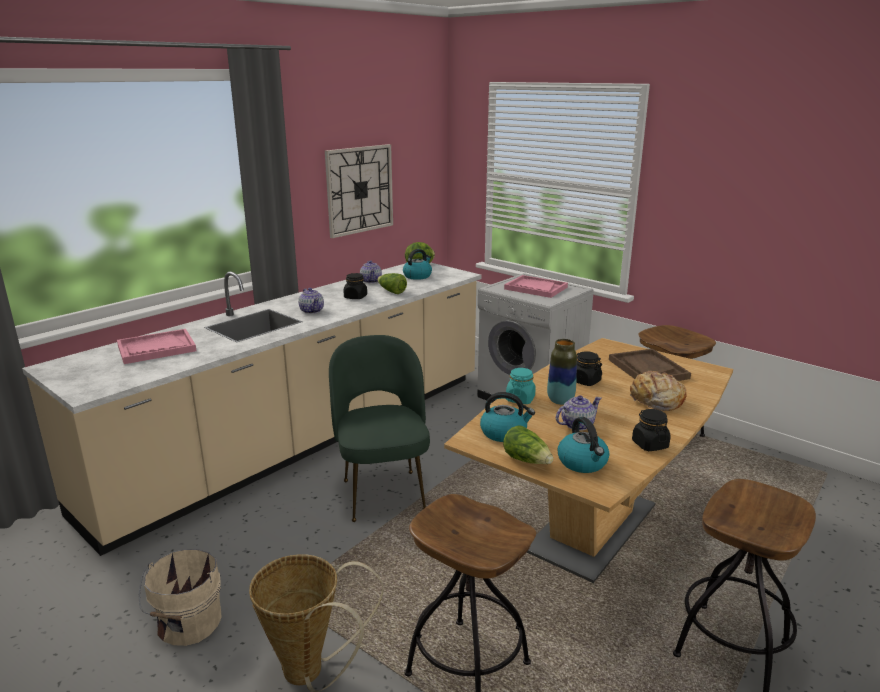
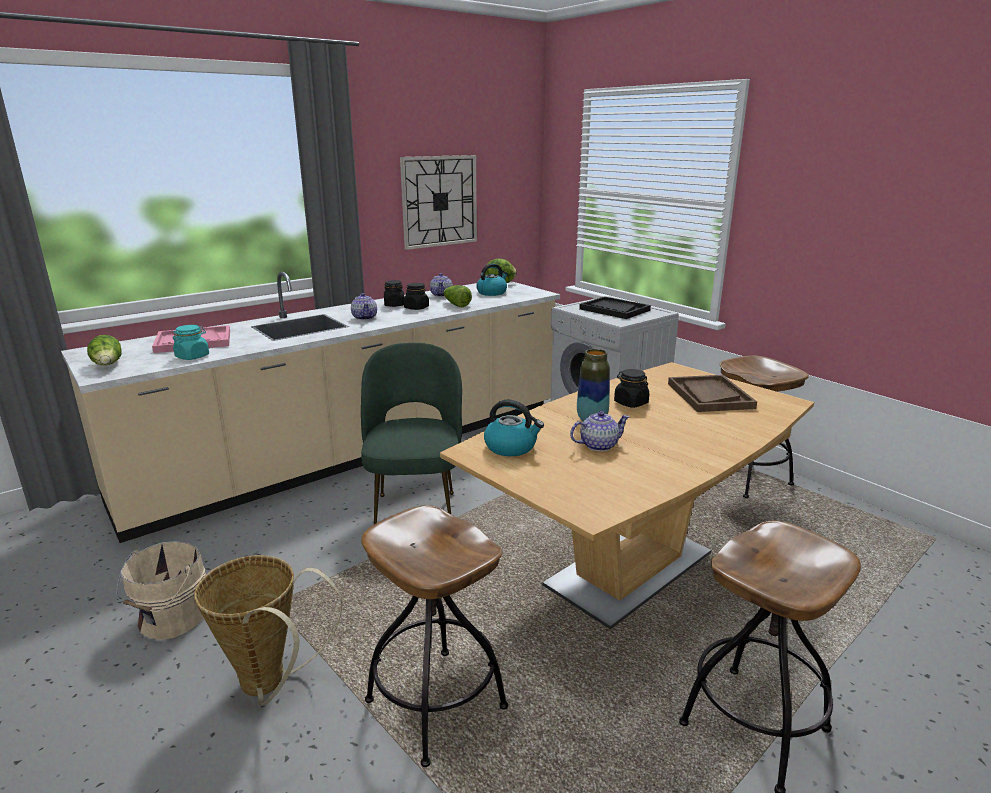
camera: 10 degrees right, 0 degrees up
(520, 399) = (547, 415): turquoise jar -> turquoise jar (192, 356)
(527, 460) = (522, 477): lettuce -> lettuce (108, 365)
(535, 288) = (614, 309): pink tray -> black tray
(583, 463) = (585, 484): kettle -> none
(649, 444) = (674, 472): black jar -> black jar (394, 305)
(655, 400) = (704, 427): bread -> none

